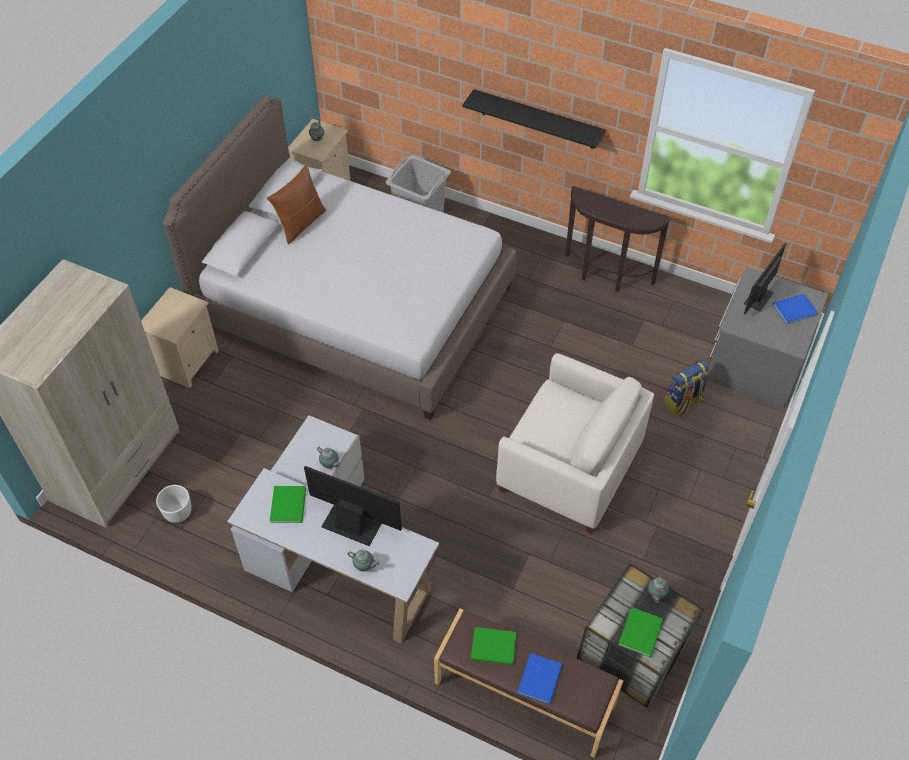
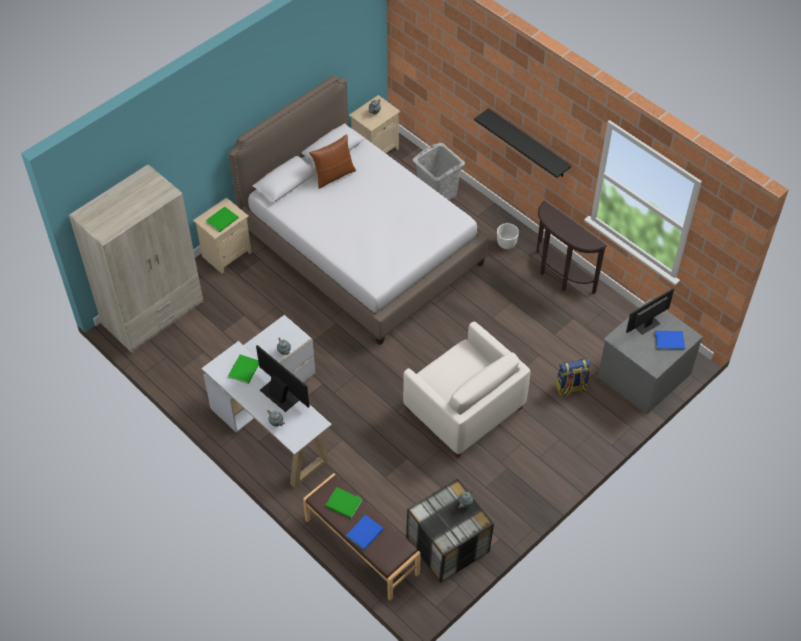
camera: 20 degrees right, 0 degrees up
(178, 513) = (181, 357): white planter -> white planter (506, 244)
(642, 632) = (443, 524): green book -> green book (223, 220)

